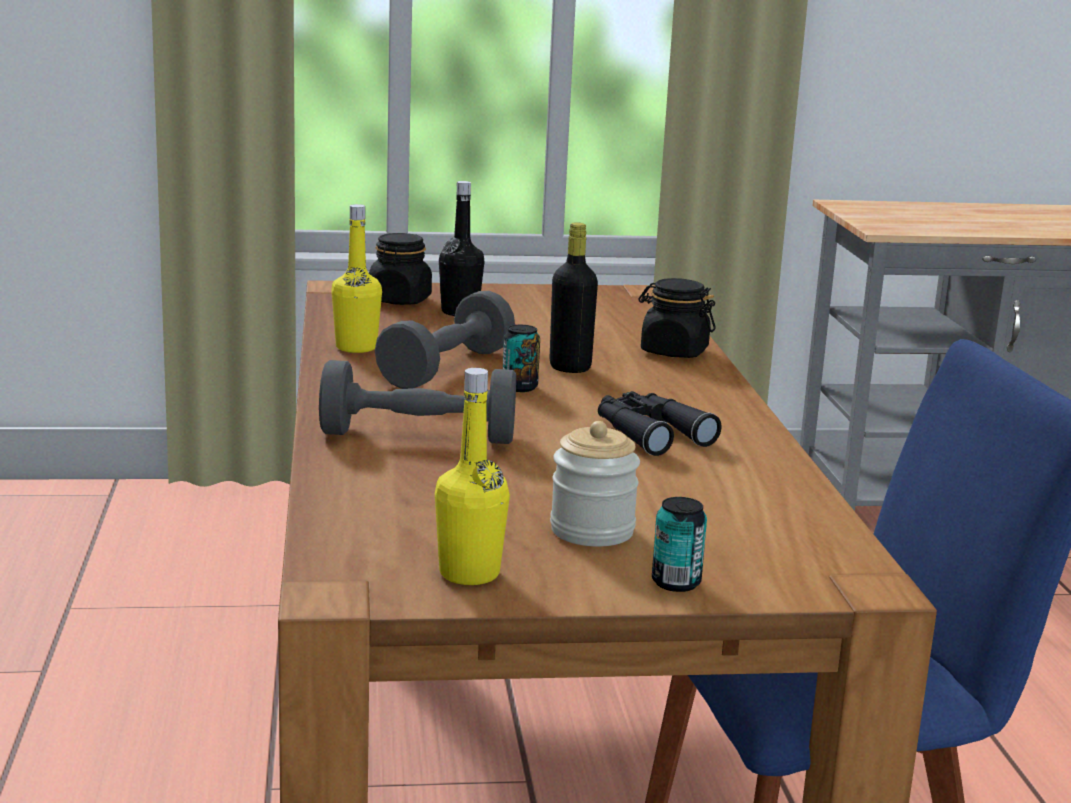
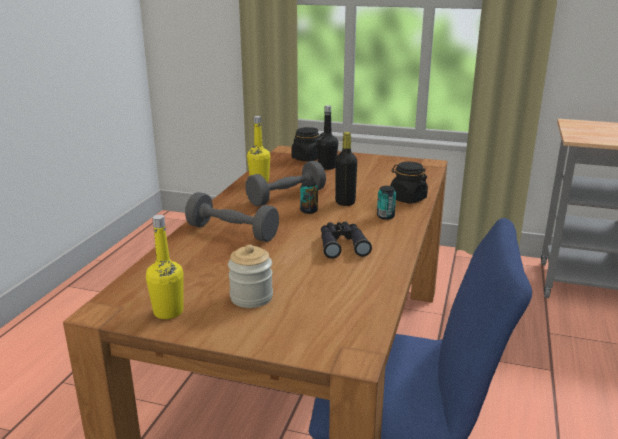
camera: 25 degrees right, 5 degrees up
(676, 582) = (257, 336): can -> can (385, 216)

